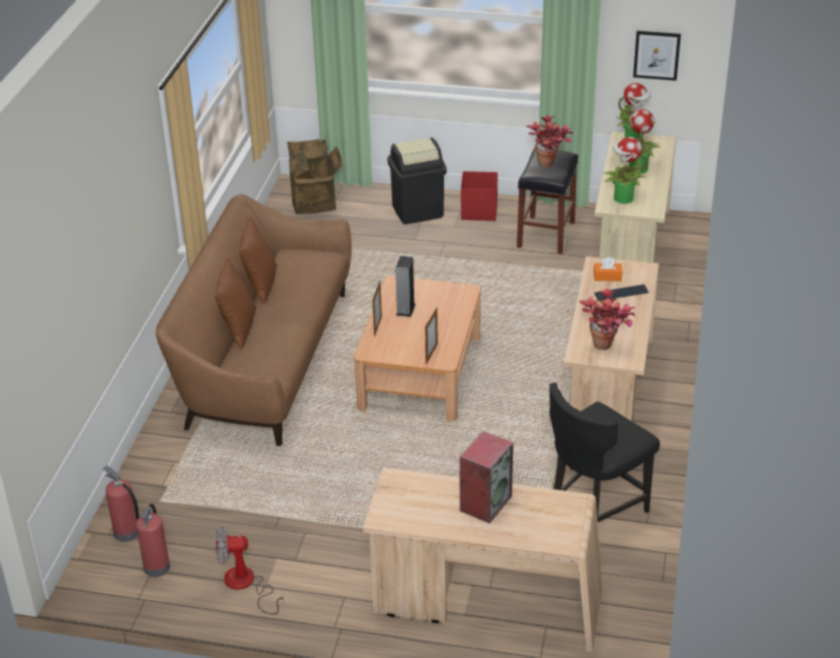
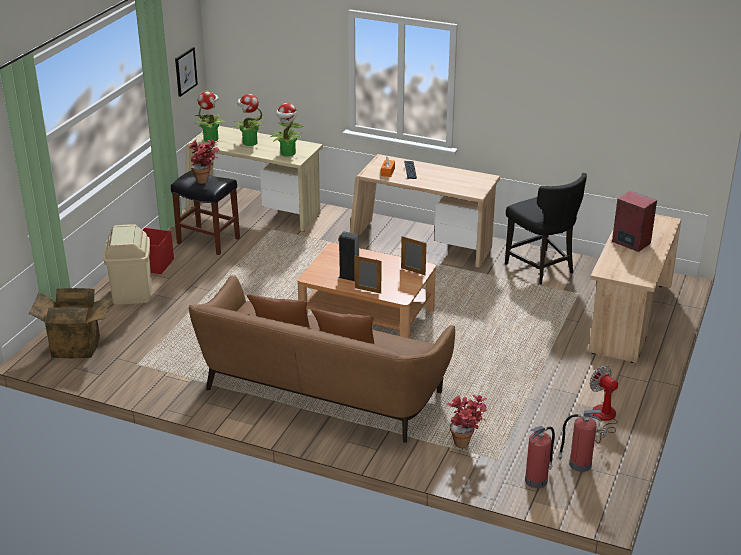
camera: 80 degrees left, 5 degrees down
(246, 585) = (603, 419): fan -> fan turned 135 degrees clockwise
(417, 211) = (132, 293): black trash can -> beige trash can
(606, 349) = (473, 183): potted plant -> potted plant (466, 442)

